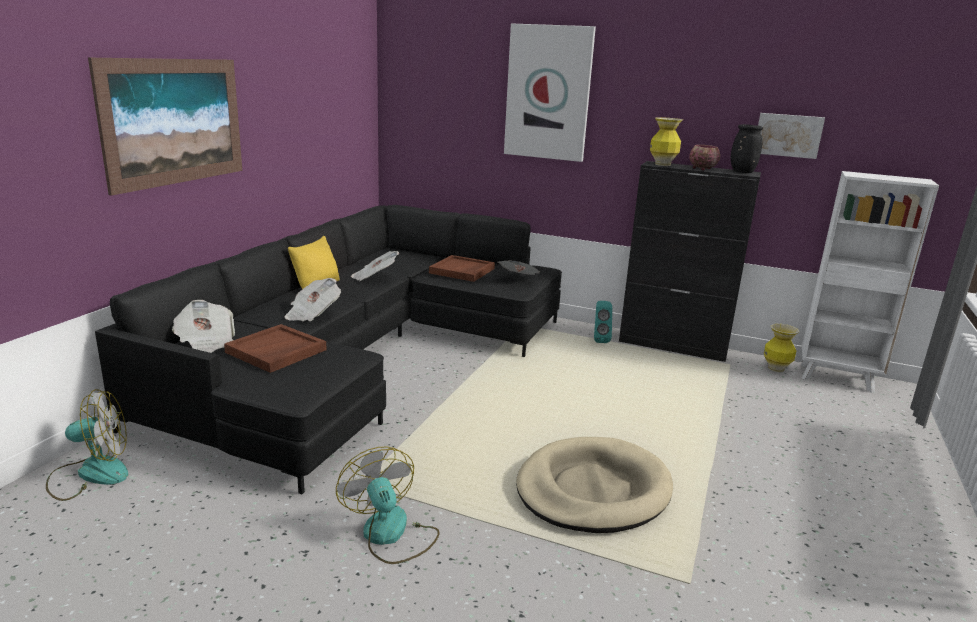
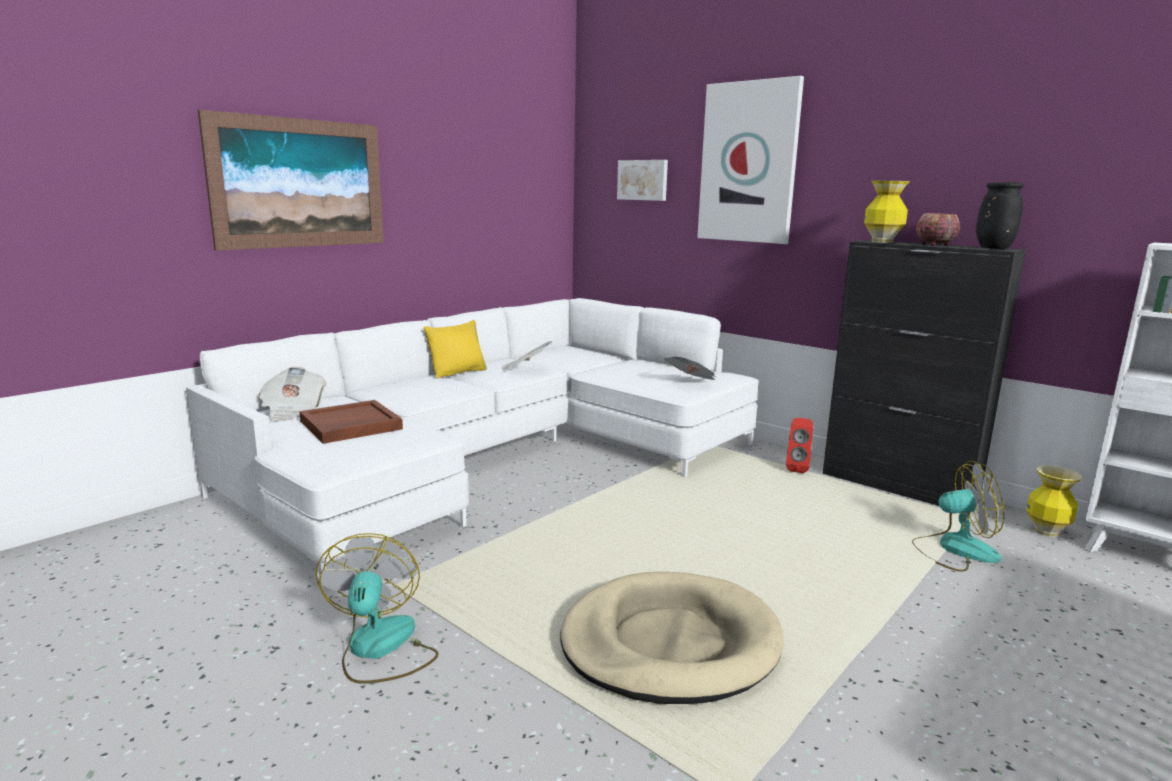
camera: 20 degrees right, 5 degrees down
(90, 474) = (149, 532): fan -> fan (954, 549)
(312, 314) = (425, 396): newspaper -> none
(363, 356) = (499, 456): black sofa -> white sofa
(462, 271) = (630, 370): brown tray -> none
(599, 340) = (797, 469): turquoise speaker -> red speaker
(788, 135) = (1067, 196): picture -> picture (643, 180)

